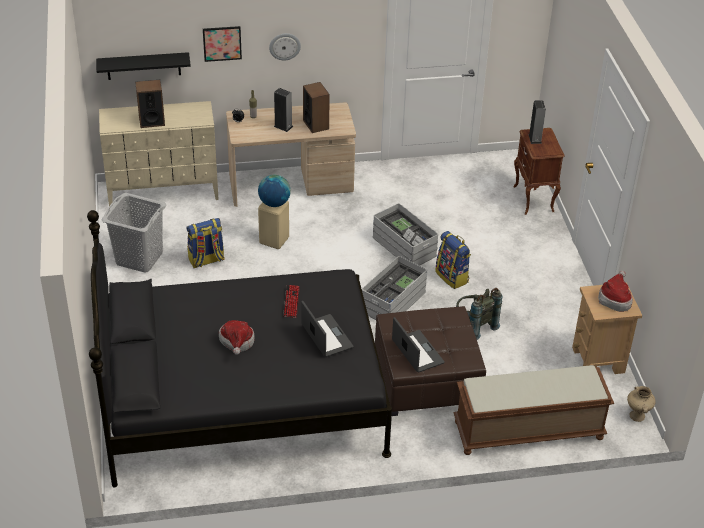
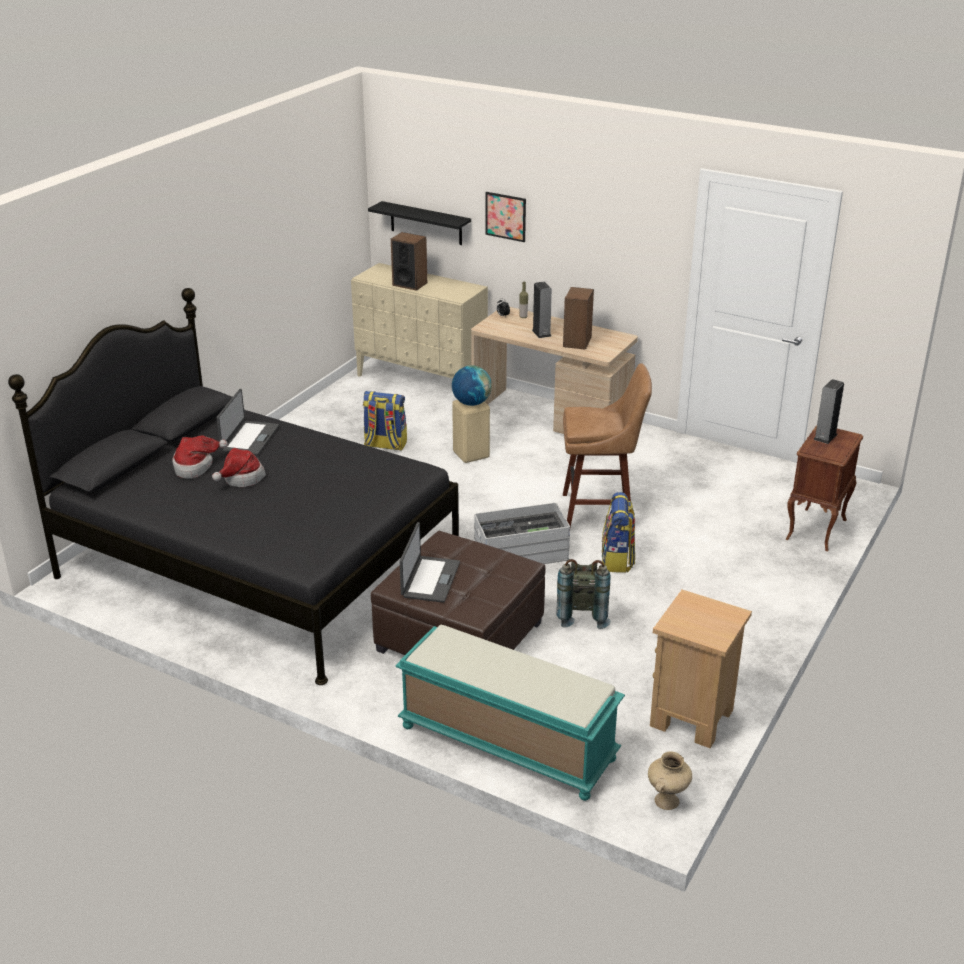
camera: 40 degrees right, 10 degrees down
(139, 258) = (329, 420): grey laundry basket -> none
(284, 46) = (572, 238): wall clock -> none
(291, 302) = (341, 469): keyboard -> none
(326, 336) = (328, 509): laptop -> laptop (249, 438)
(405, 246) = (601, 512): grey storage box -> brown stool
(528, 431) = (505, 743): brown bench -> turquoise bench
(615, 299) = (711, 620): hat -> hat (195, 466)

